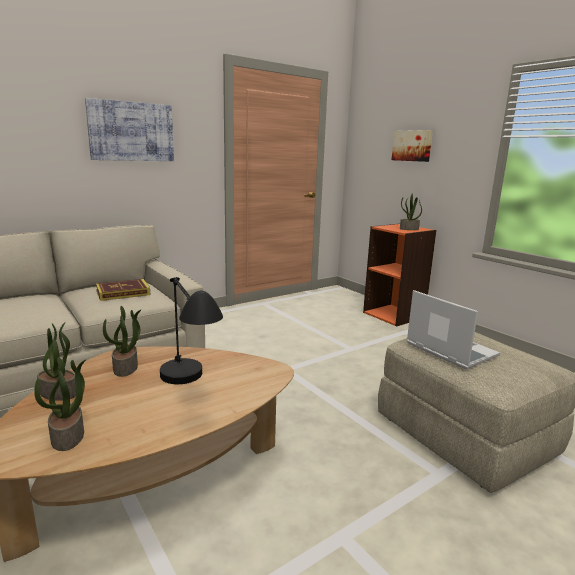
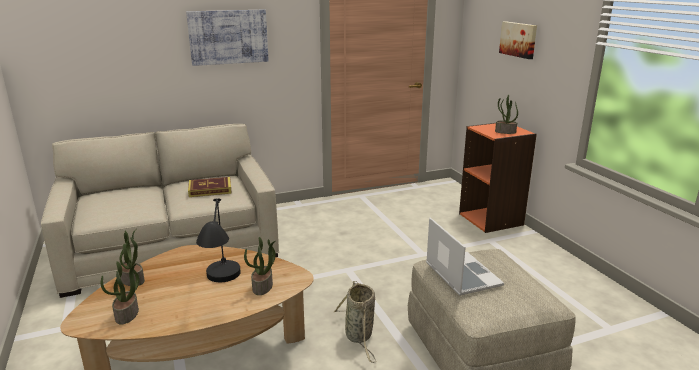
camera: 15 degrees right, 5 degrees up
(126, 368) = (185, 264): potted plant -> potted plant (263, 287)
(334, 435) = (359, 337): none -> basket

